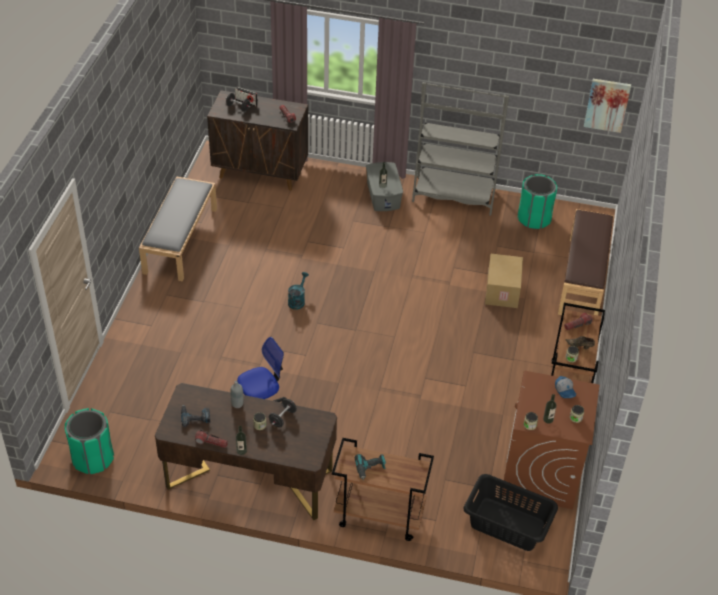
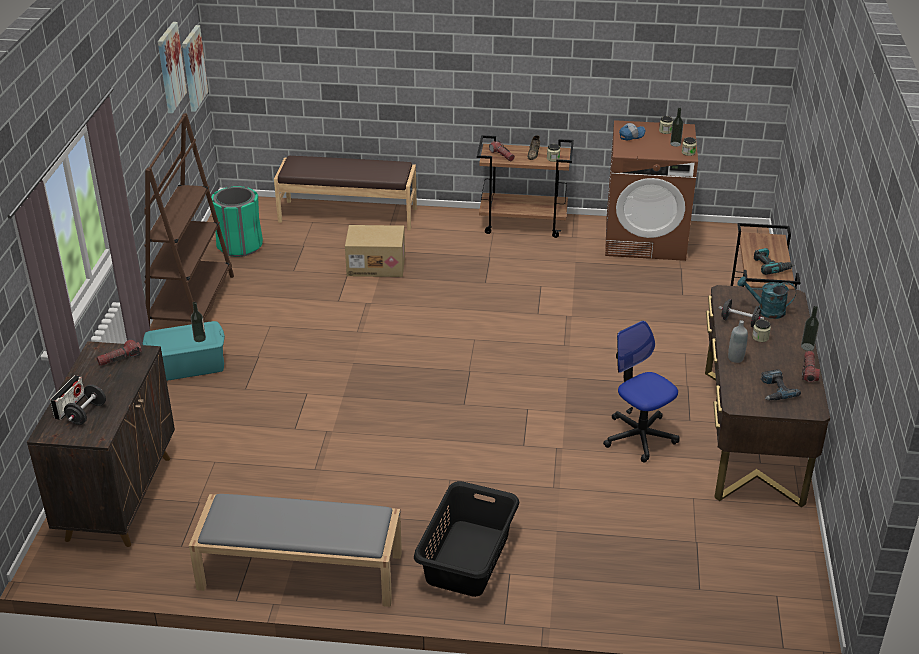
camera: 95 degrees left, 10 degrees down
(92, 458) = (792, 591): green trash can -> none
(297, 300) = (423, 426): turquoise watering can -> turquoise watering can (766, 311)
(383, 195) = (187, 365): grey storage box -> turquoise storage box
(454, 196) = (191, 305): grey bookcase -> brown bookcase
(507, 523) = (720, 257): black laundry basket -> black laundry basket (466, 558)
(559, 78) = (170, 67): none -> picture

